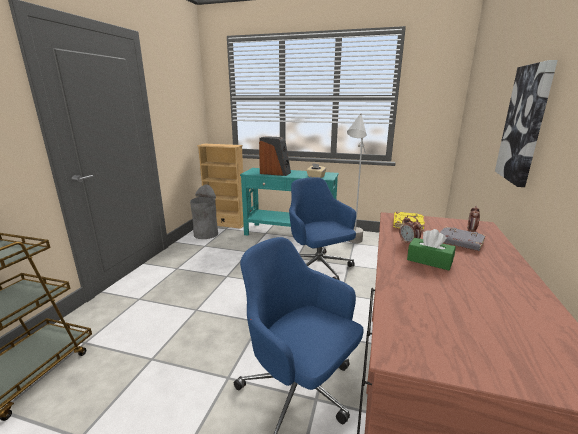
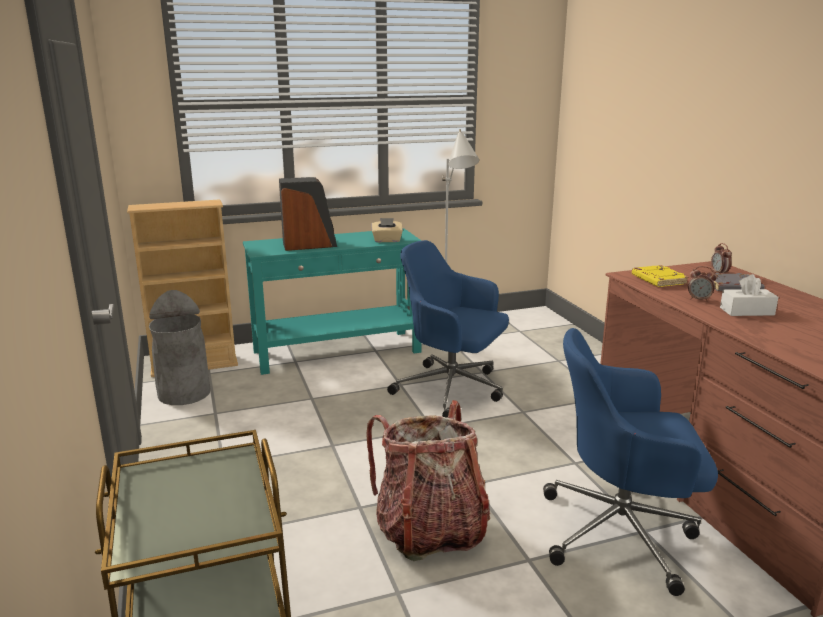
camera: 35 degrees left, 0 degrees up
(207, 336) = (430, 530): none -> backpack
(429, 261) = (747, 311): green tissue box -> white tissue box
(525, 124) = (741, 145): picture -> none

